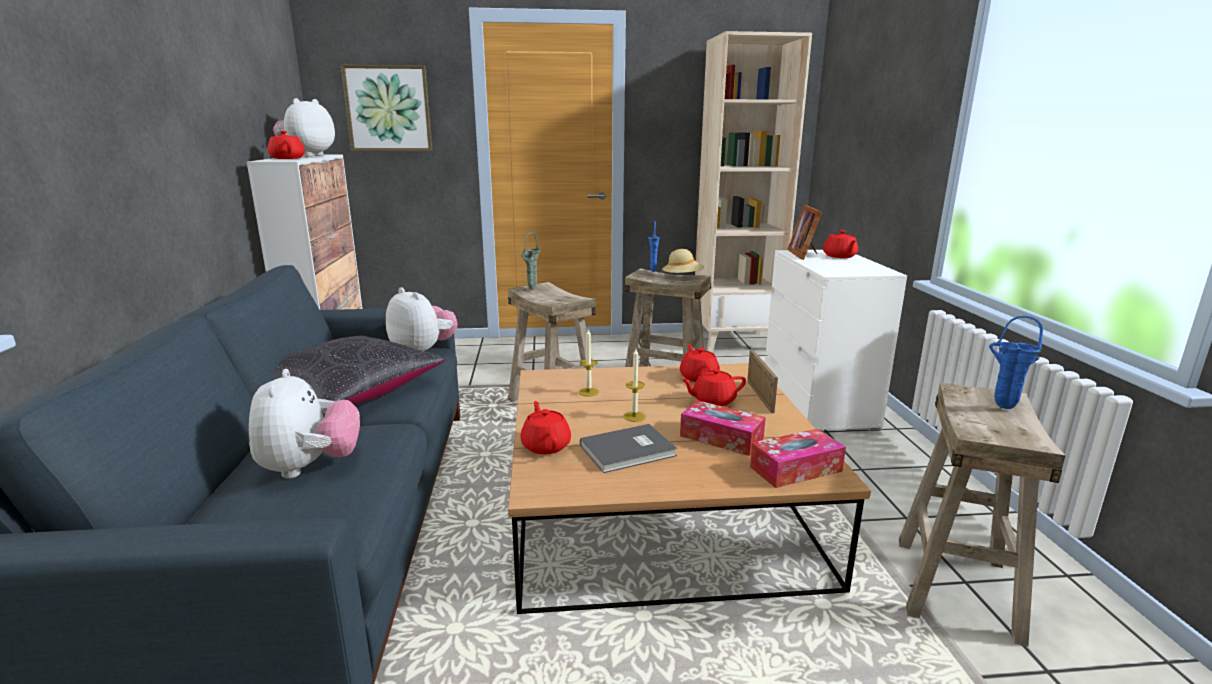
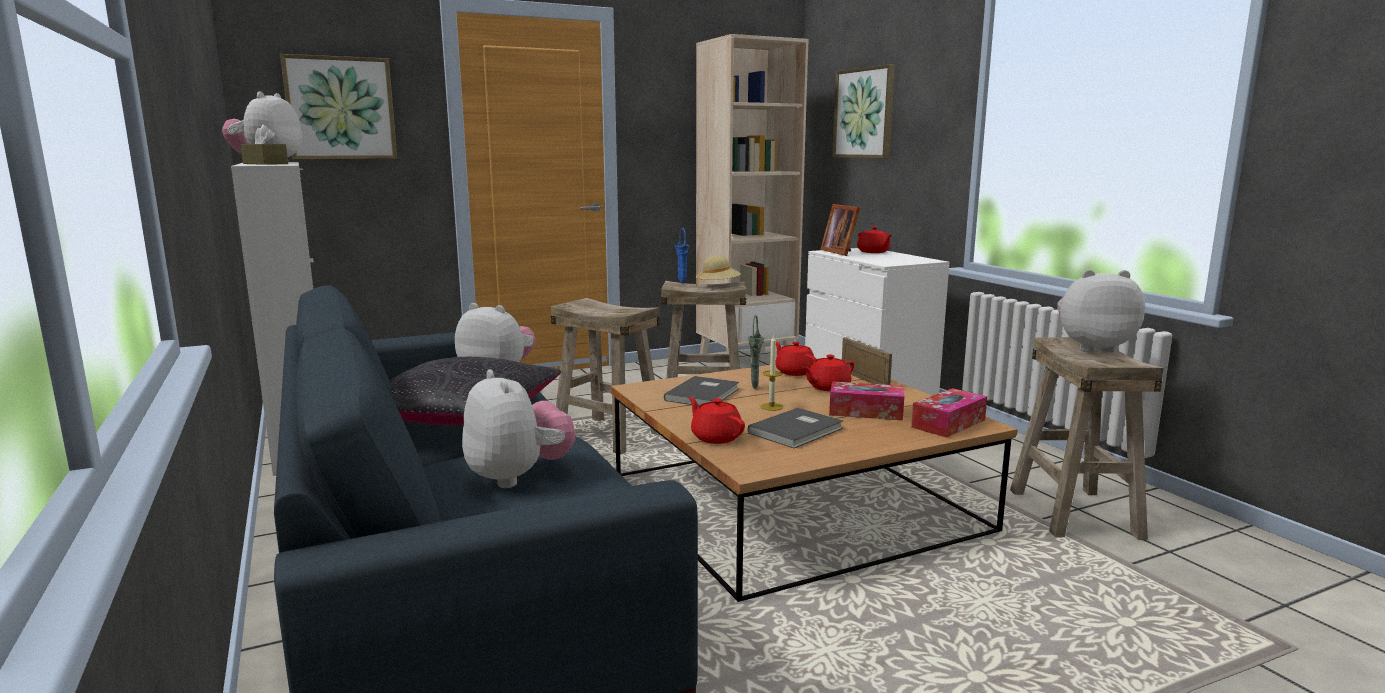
camera: 20 degrees left, 5 degrees down
(287, 158) = (265, 164): red teapot -> brown tissue box
(531, 289) = (579, 305): green vase -> green vase (754, 388)
(588, 392) = (704, 394): candle -> grey book
(864, 109) = (864, 113): none -> picture
(1001, 407) = (1092, 348): blue vase -> plush toy

